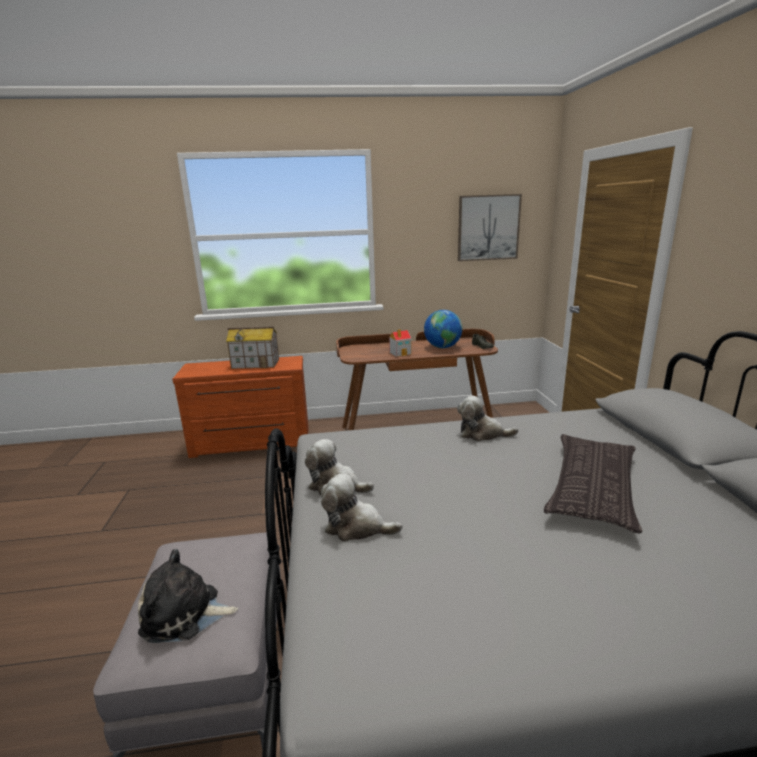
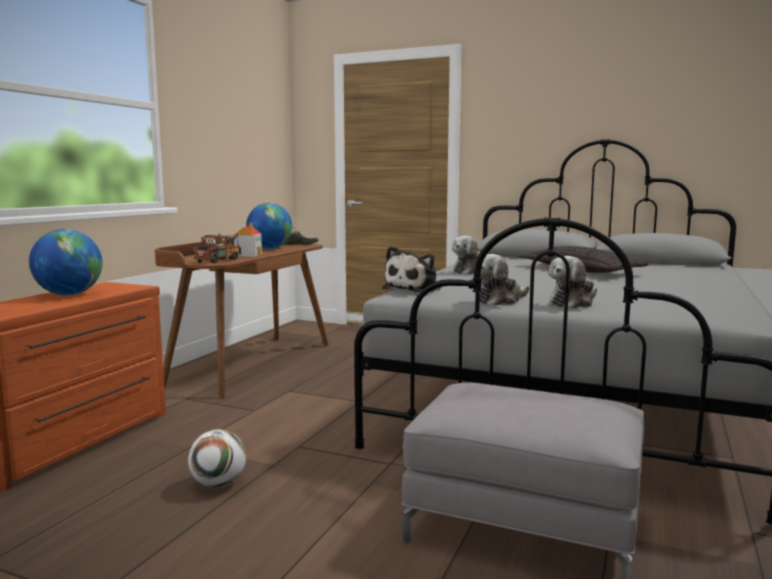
camera: 60 degrees left, 10 degrees down
(185, 614) = (569, 410): plush toy -> plush toy (414, 289)
(226, 508) = (218, 484): none -> football
(256, 364) = (69, 294): toy house -> globe
(366, 355) = (220, 260): none -> toy truck
(488, 228) = (251, 121): picture -> none

